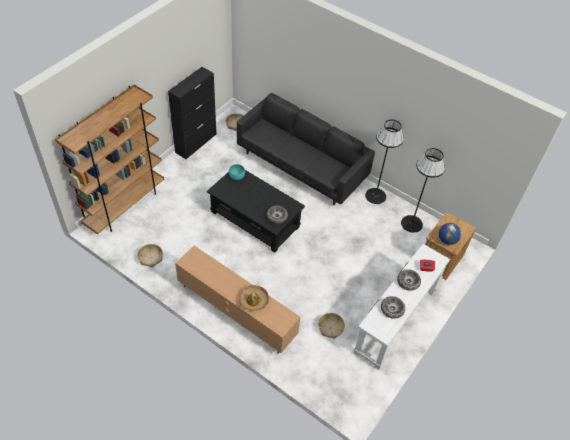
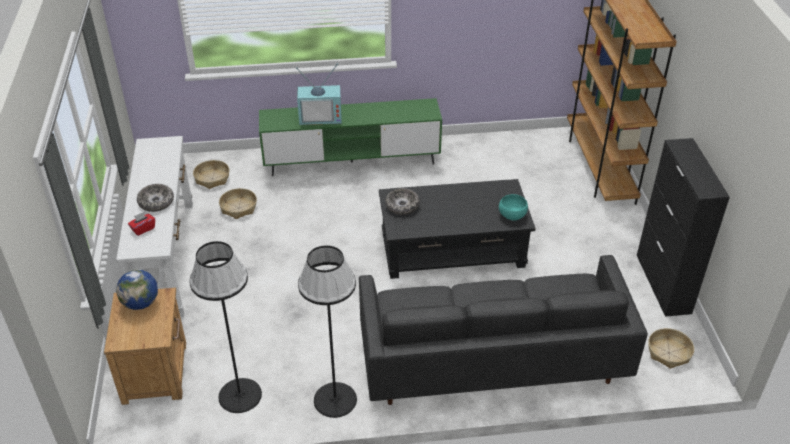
camera: 140 degrees right, 10 degrees down
(150, 258) = (496, 147): basket -> basket (212, 178)
(236, 312) = (351, 162): brown tv stand -> green tv stand
(253, 300) = (321, 116): hat -> television
(392, 309) = (155, 167): bowl -> none

